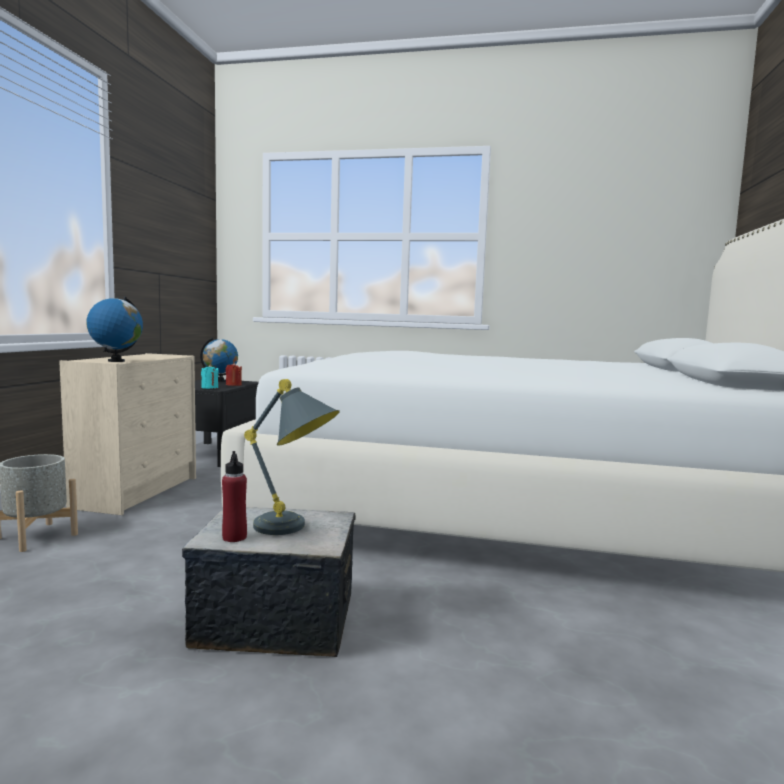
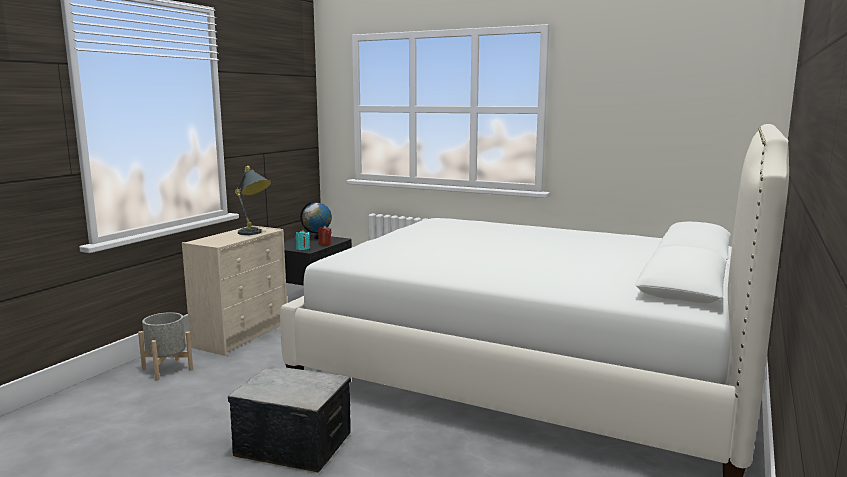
camera: 15 degrees right, 5 degrees up
(116, 361) = (219, 242): globe -> none
(234, 537) = (261, 391): red bottle -> none
(295, 529) = (301, 388): grey table lamp -> grey table lamp (254, 234)

